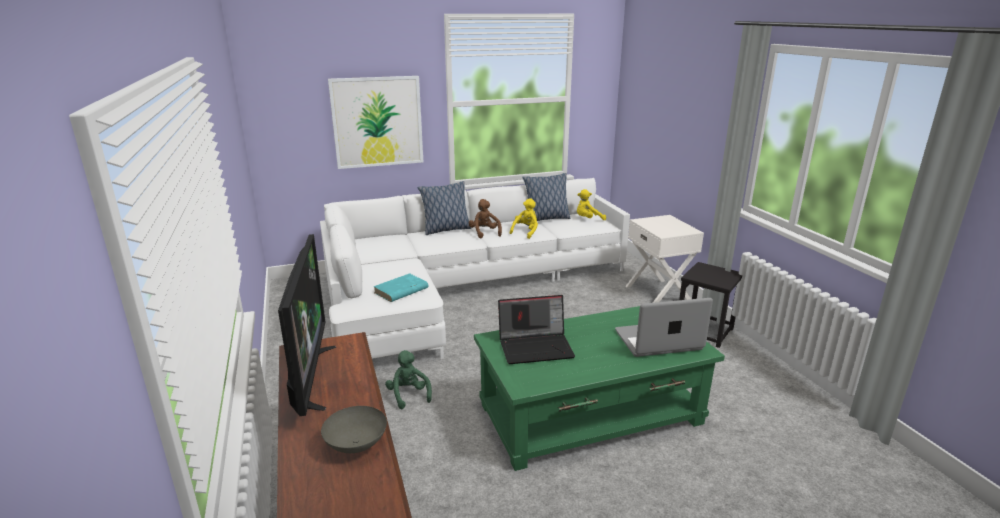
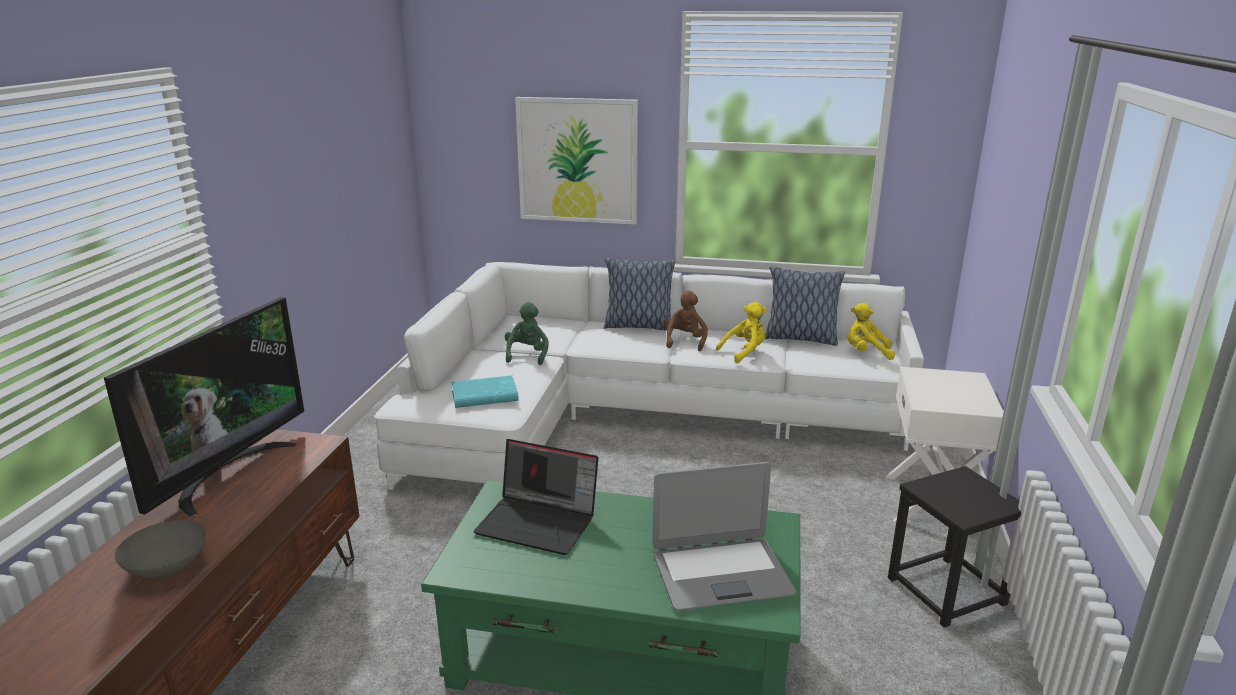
camera: 30 degrees right, 0 degrees up
(408, 395) = (430, 537): green plush toy -> green plush toy (527, 355)
(658, 341) = (721, 574): laptop -> laptop turned 150 degrees clockwise

